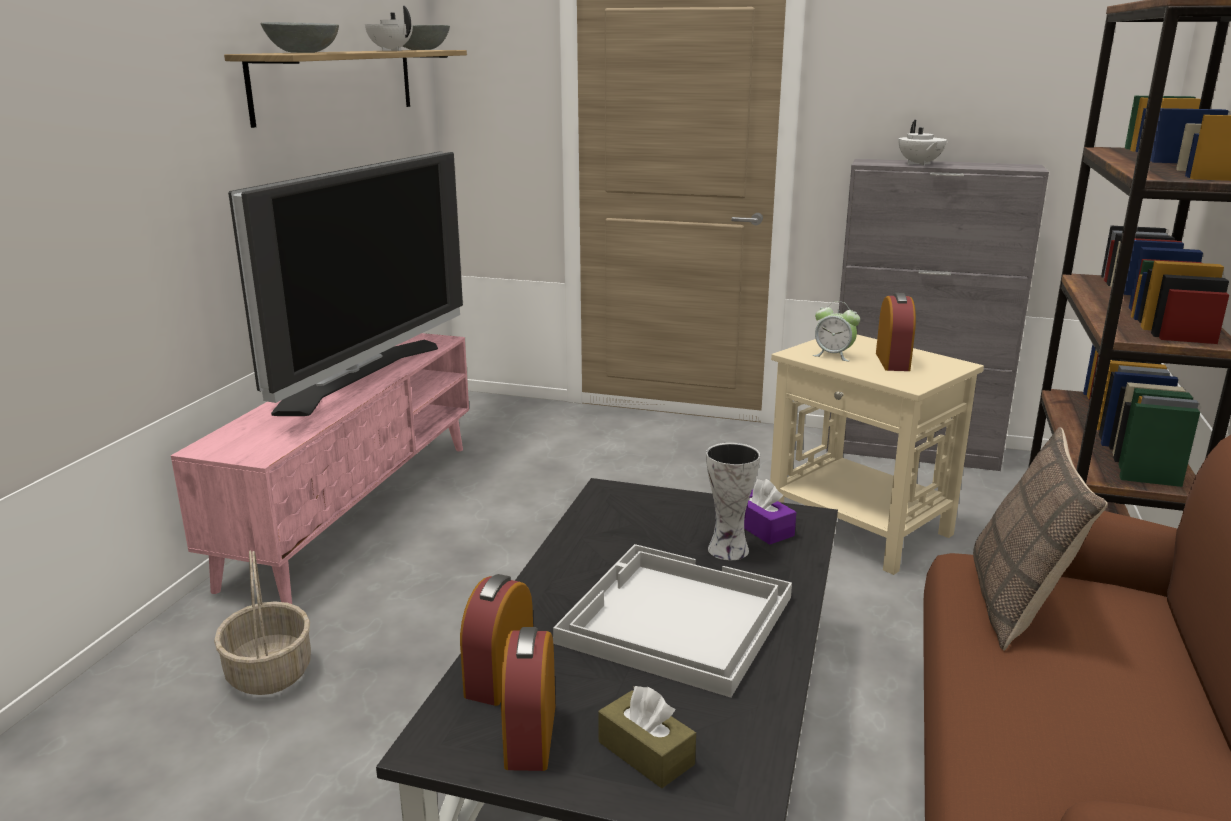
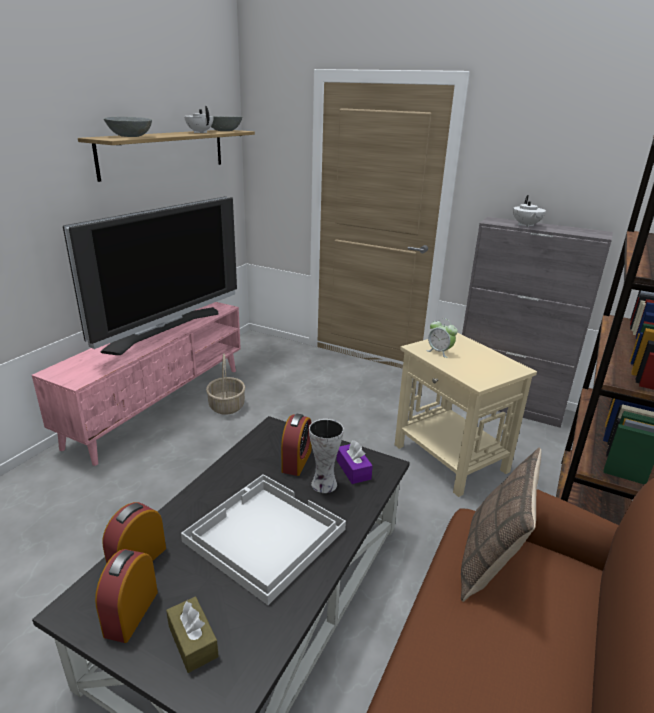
camera: 10 degrees right, 5 degrees up
(268, 672) = (65, 508): basket -> basket (226, 406)
(892, 361) = (476, 361): alarm clock -> alarm clock (296, 461)

